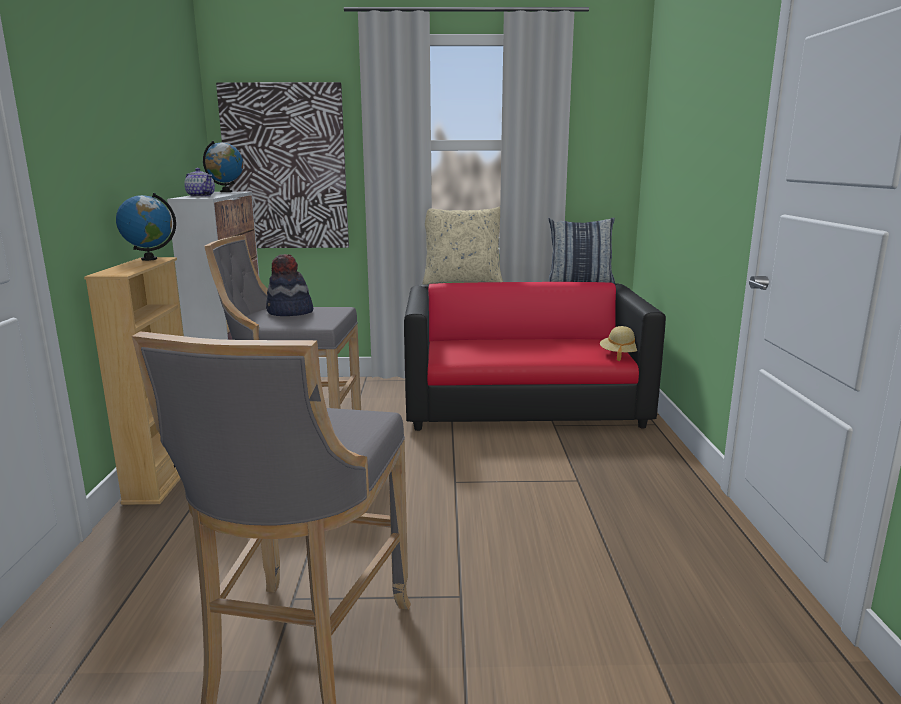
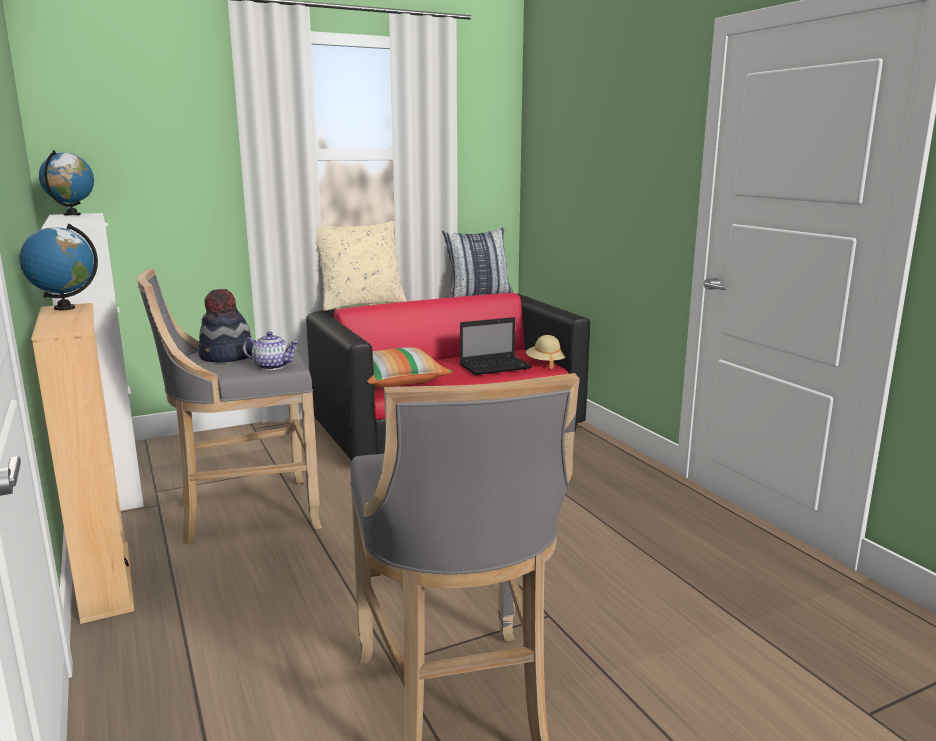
camera: 25 degrees left, 0 degrees up
(201, 196) = (73, 223): teapot -> teapot (272, 366)
(285, 167) = (138, 182): picture -> none
(461, 353) = (397, 381): none -> pillow
(564, 351) = (496, 366): none -> laptop

